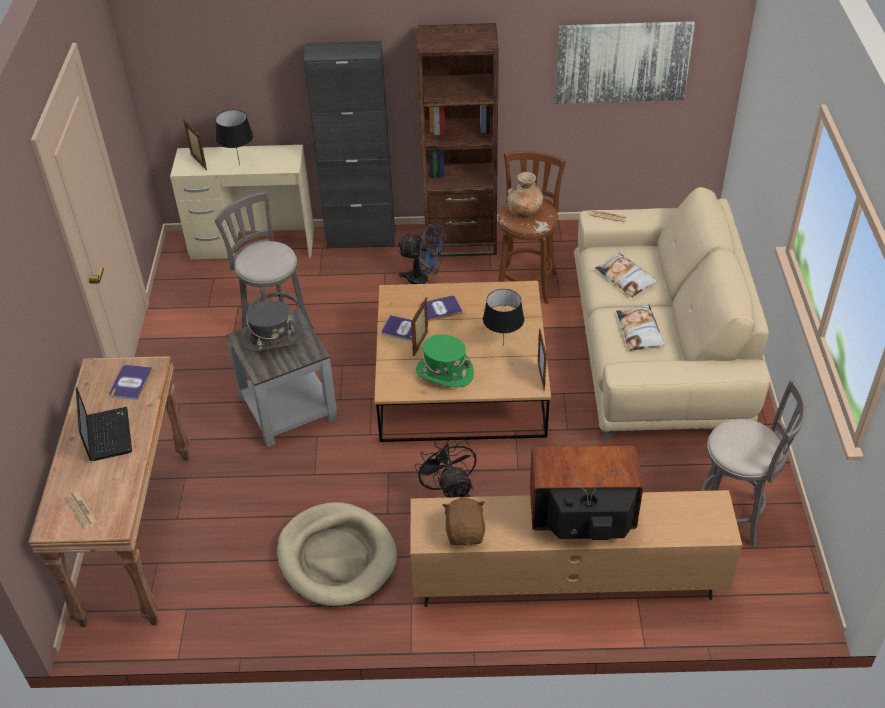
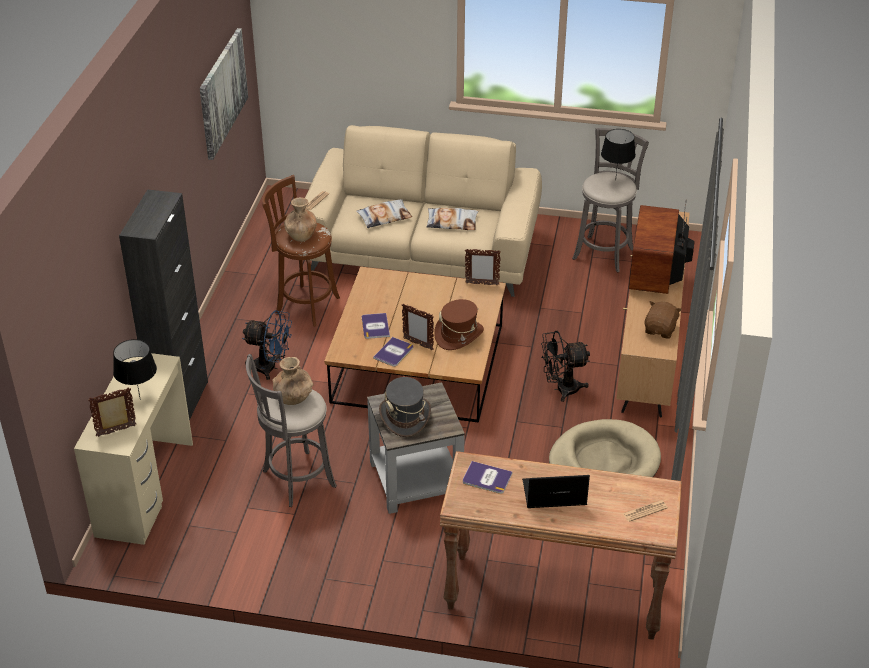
camera: 80 degrees left, 5 degrees down
(272, 255) = (293, 398): none -> brown vase
(424, 280) = (271, 368): blue fan -> blue fan turned 75 degrees clockwise
(444, 372) = (459, 335): green hat -> brown hat
(460, 240) = (222, 335): brown bookcase -> none
(465, 532) = (660, 330): brown plush toy -> brown plush toy turned 105 degrees clockwise
(502, 346) = (437, 298): black table lamp -> black table lamp (616, 180)

